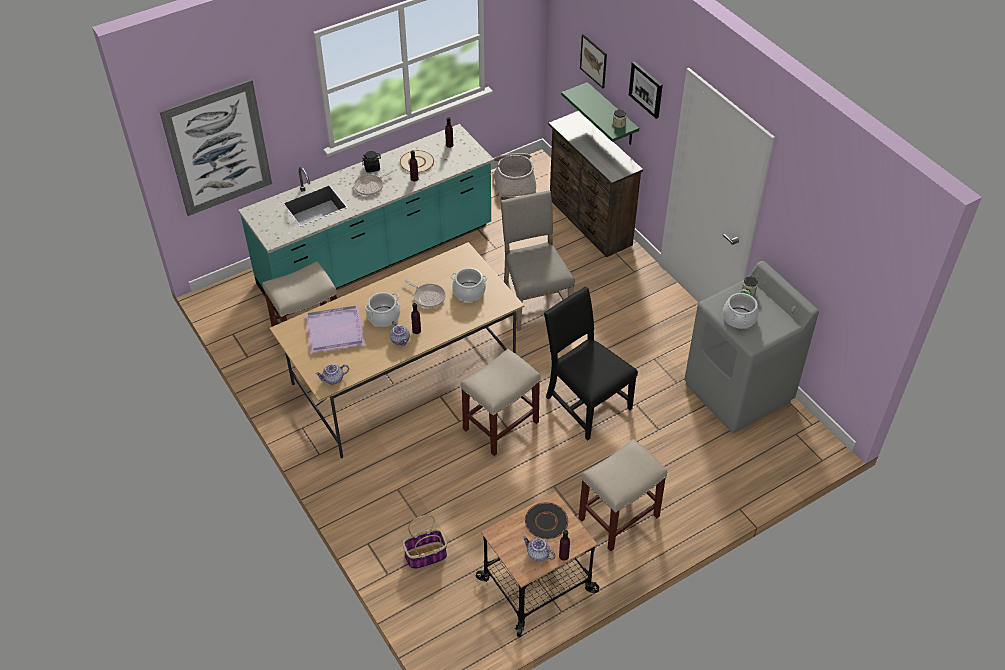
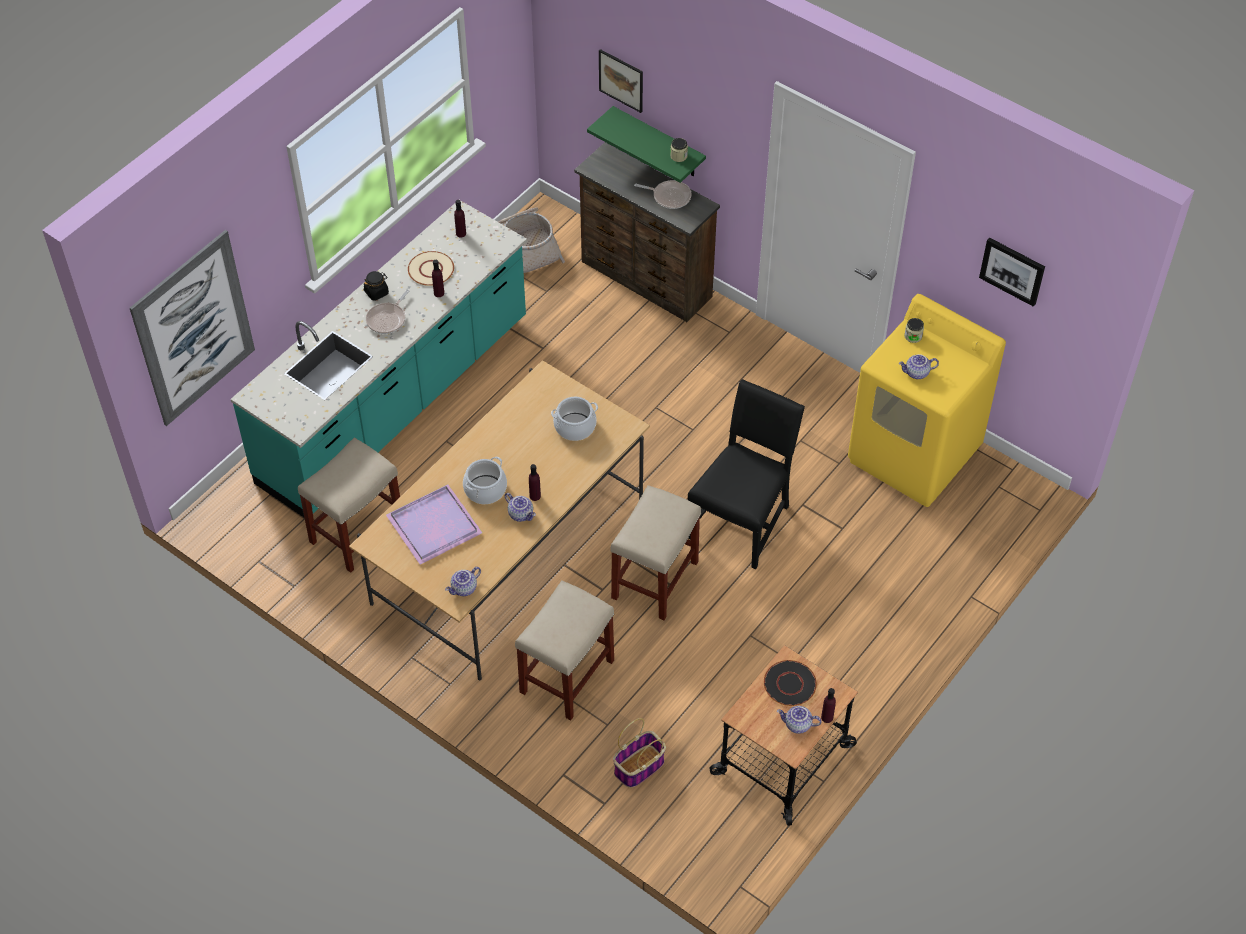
camera: 20 degrees left, 5 degrees up
(428, 297) = (527, 447): frying pan -> frying pan (669, 196)
(534, 301) = (623, 406): beige chair -> none
(585, 402) = (742, 520): black chair -> black chair turned 90 degrees clockwise
(618, 518) = (840, 651): beige stool -> beige stool (566, 677)
(646, 89) = (712, 109): picture -> picture (1012, 270)
(738, 392) = (914, 454): grey washing machine -> yellow washing machine
(739, 318) = (916, 373): cooking pot -> teapot

